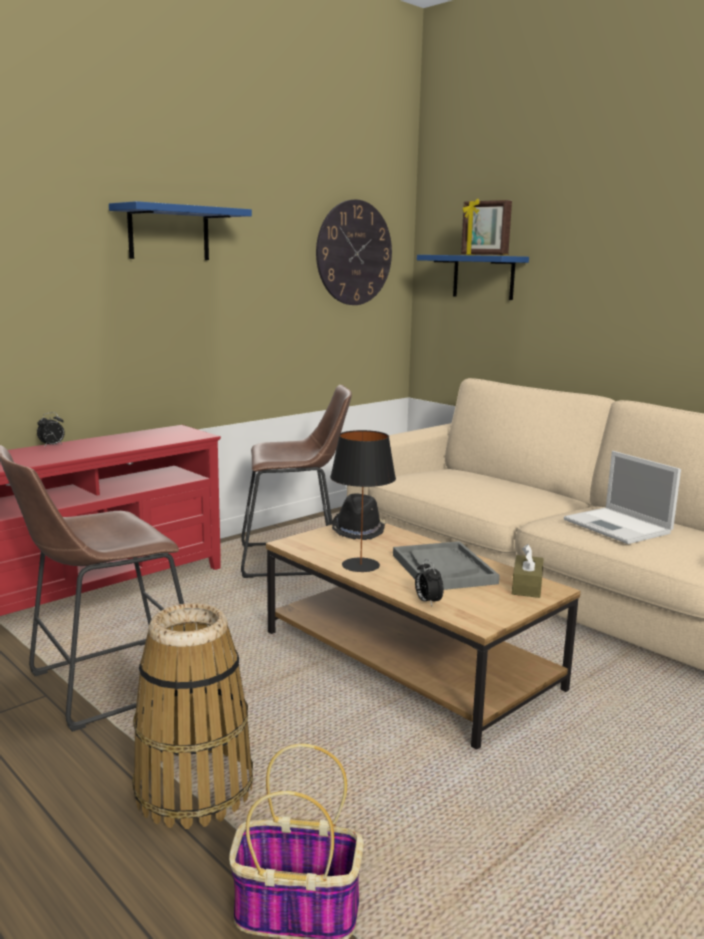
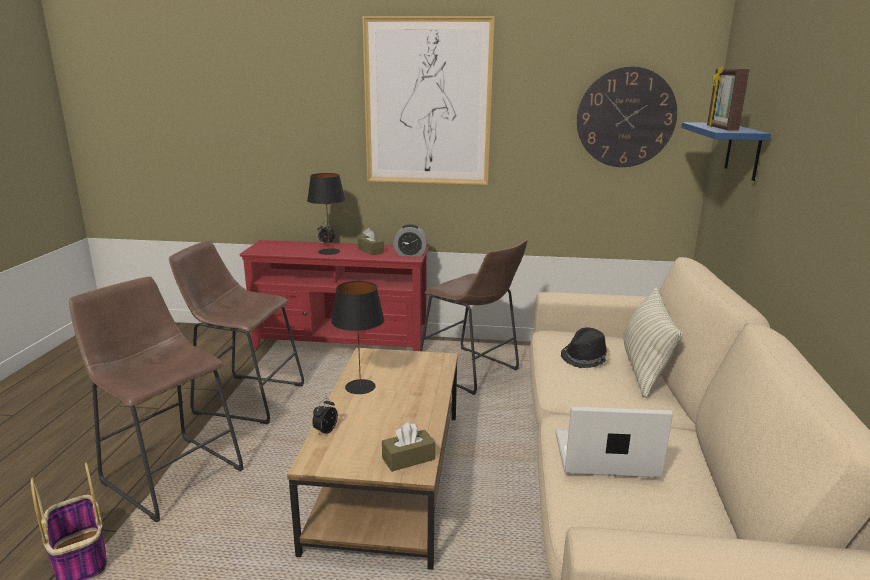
camera: 50 degrees right, 5 degrees up
(84, 450) = (328, 252): none -> black table lamp
(133, 439) = (370, 251): none -> brown tissue box
(169, 233) = (427, 103): blue shelf -> picture
(189, 433) = (410, 254): none -> alarm clock
(194, 788) = (169, 472): basket -> brown stool
(358, 530) = (424, 362): black hat -> black hat (585, 358)
(443, 569) = (395, 415): grey tray -> none
(500, 480) = (644, 368): none -> pillow
(619, 527) = (603, 455): laptop -> laptop turned 75 degrees clockwise

